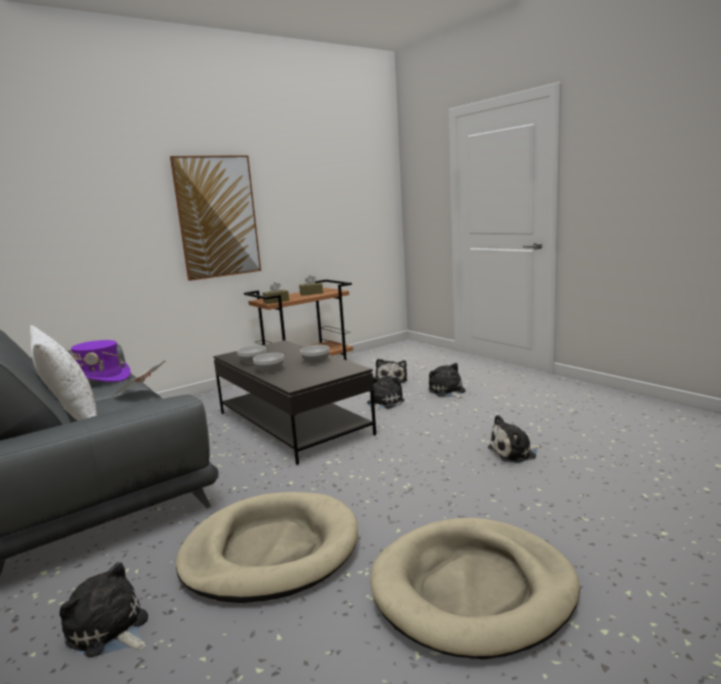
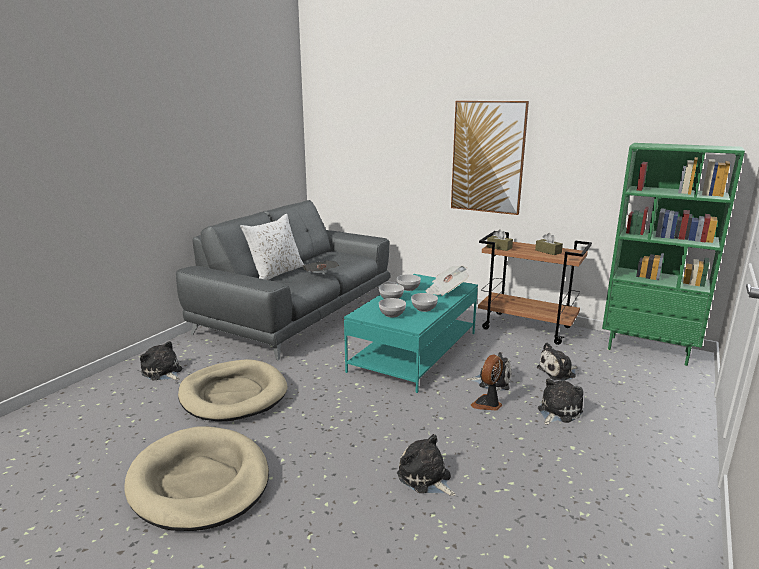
camera: 65 degrees right, 5 degrees up
(100, 378) = (341, 259): purple hat -> none
(109, 630) = (163, 372): plush toy -> plush toy turned 60 degrees counterclockwise
(284, 350) = (446, 291): none -> newspaper
(292, 423) = (414, 351): black coffee table -> turquoise coffee table
(313, 373) = (392, 314): none -> bowl
(387, 351) = (648, 350): none -> green bookcase
(419, 411) = (487, 404): none -> fan

